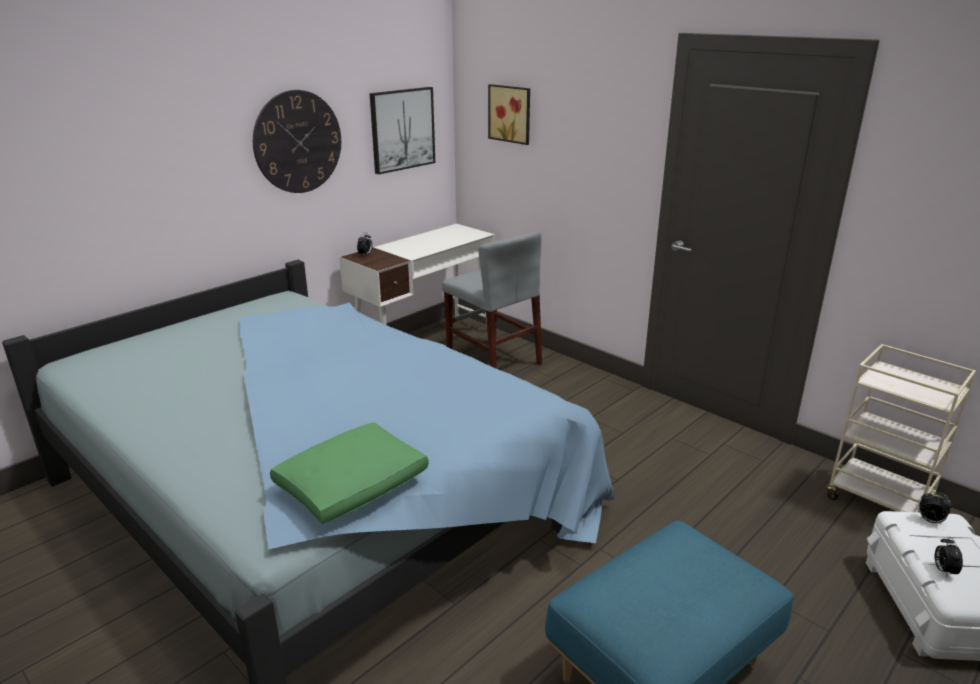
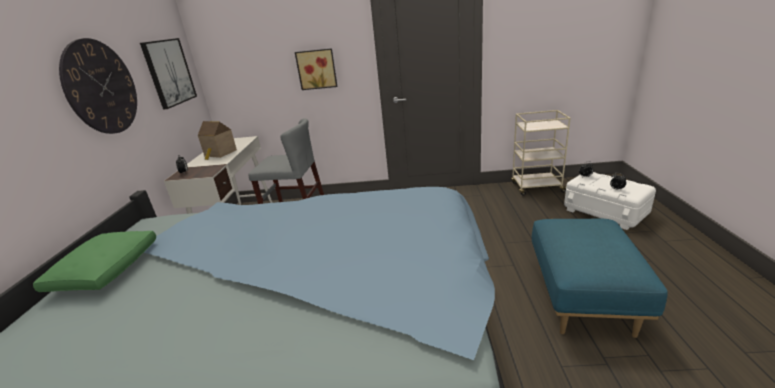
camera: 40 degrees left, 0 degrees up
(353, 485) = (441, 285): green pillow -> green pillow (107, 270)
(425, 244) = (219, 153): none -> toy house
(511, 113) = (249, 47): picture -> picture (317, 69)

